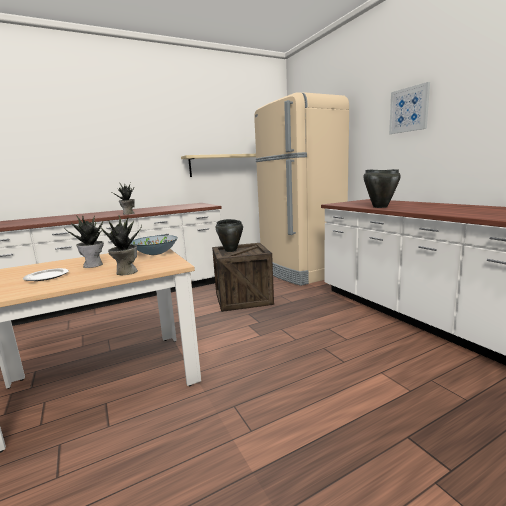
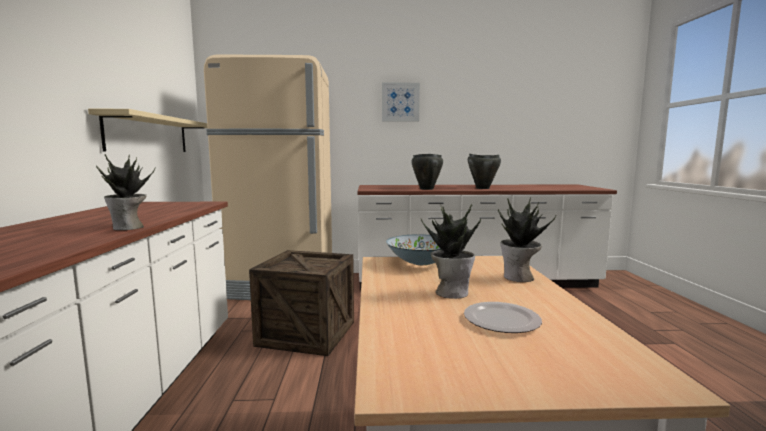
camera: 65 degrees left, 5 degrees down
(231, 250) = (284, 266): black cooking pot -> black cooking pot (482, 188)

